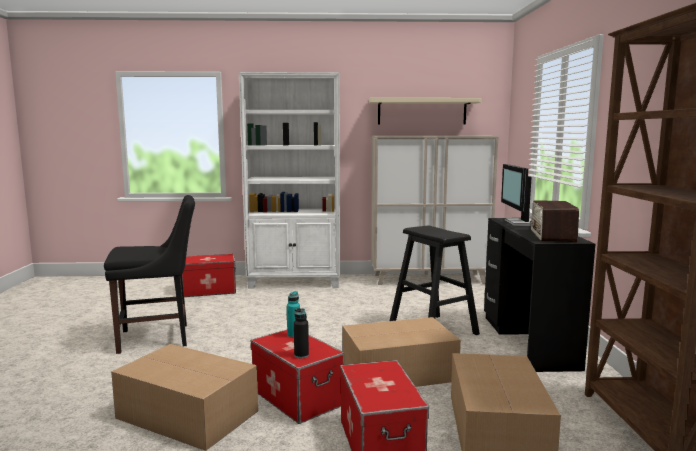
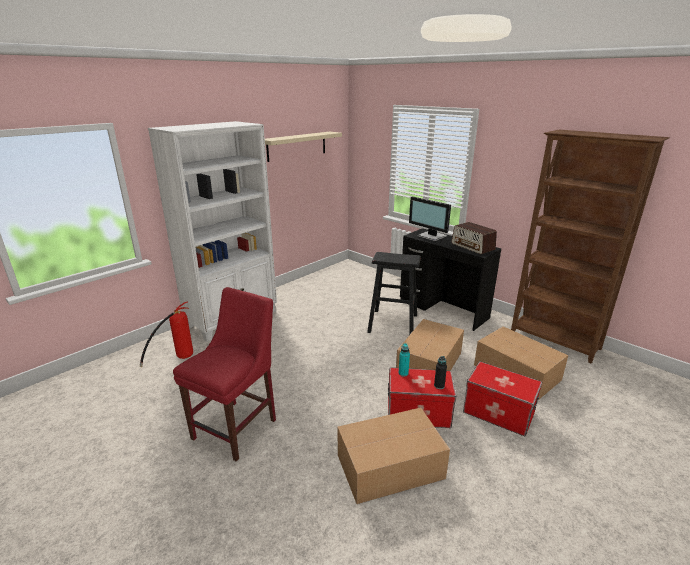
camera: 45 degrees left, 15 degrees up
(158, 338) = (238, 426): black chair -> red chair
(209, 290) = (177, 359): storage box -> fire extinguisher
(429, 279) = (319, 280): beige cabinet -> none

